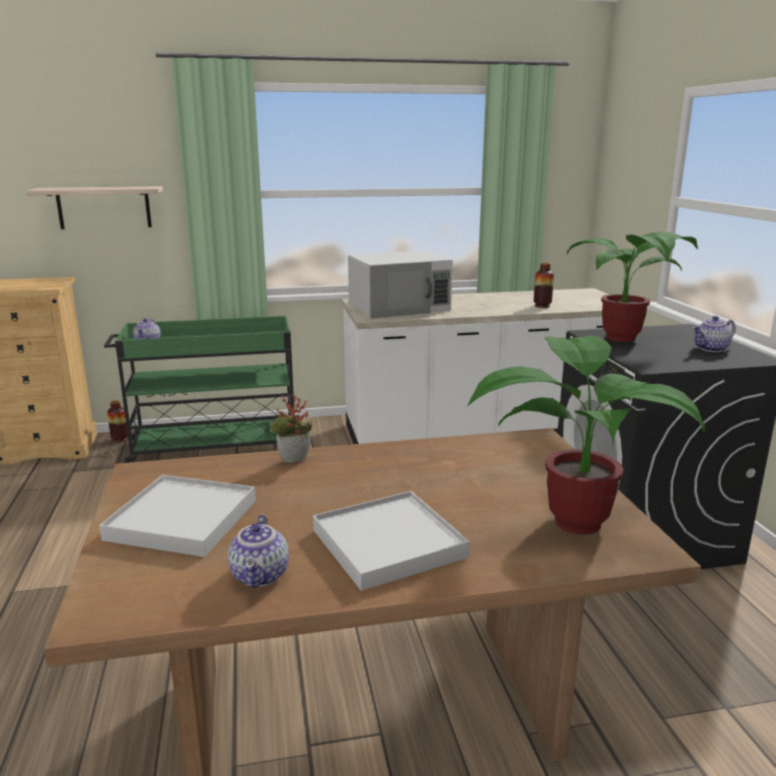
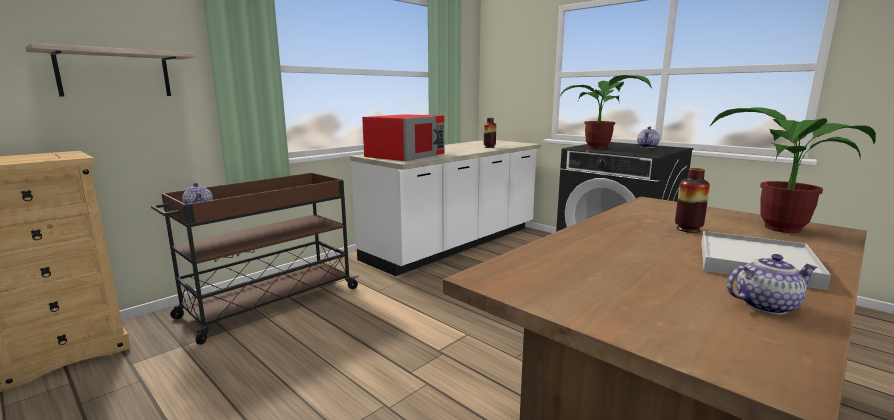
camera: 35 degrees left, 5 degrees down
(120, 439) = (152, 321): vase -> vase (688, 229)
(182, 519) = (614, 294): white tray -> none
(214, 449) = (269, 303): green cart -> brown cart
(261, 576) = (765, 305): teapot -> teapot turned 60 degrees counterclockwise
(294, 461) = (570, 241): potted plant -> none
(399, 307) = (406, 155): white microwave -> red microwave

